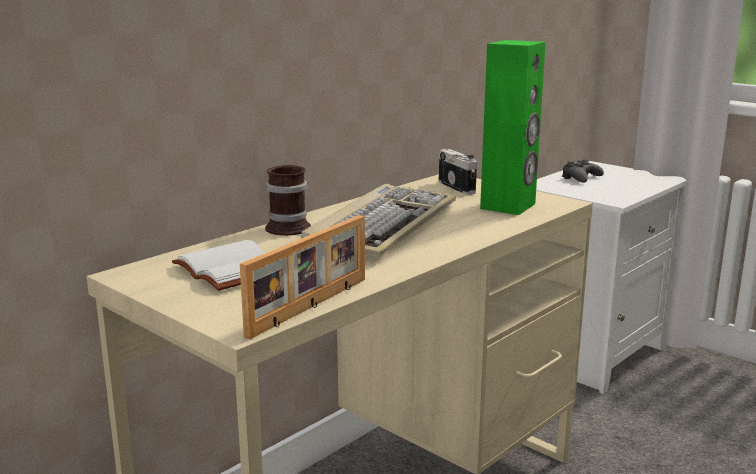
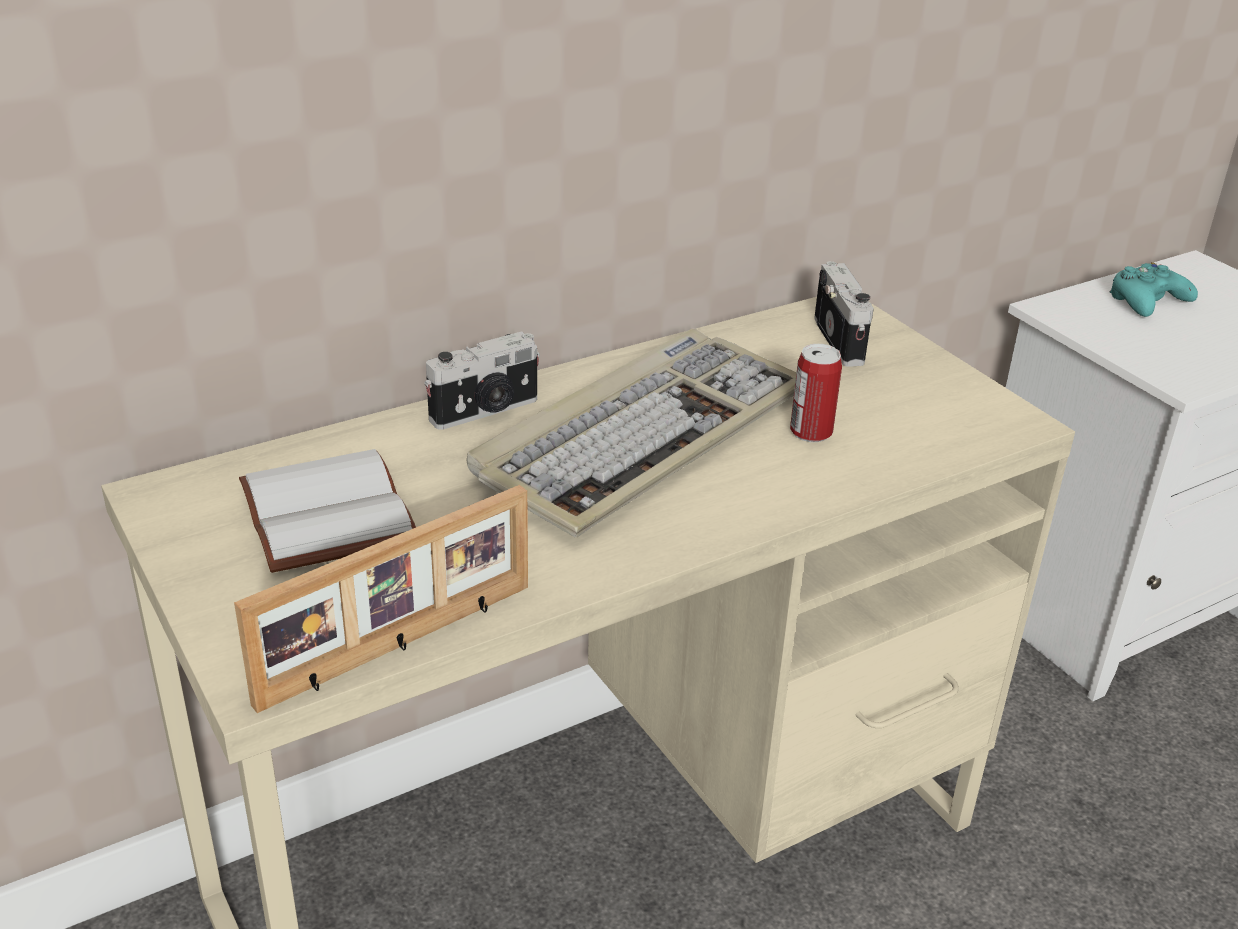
camera: 15 degrees right, 15 degrees up
(292, 227) = (486, 411): mug -> camera
(467, 216) = (811, 432): none -> can
(508, 206) = (903, 416): green speaker -> none
(581, 178) = (1147, 301): black game controller -> turquoise game controller

